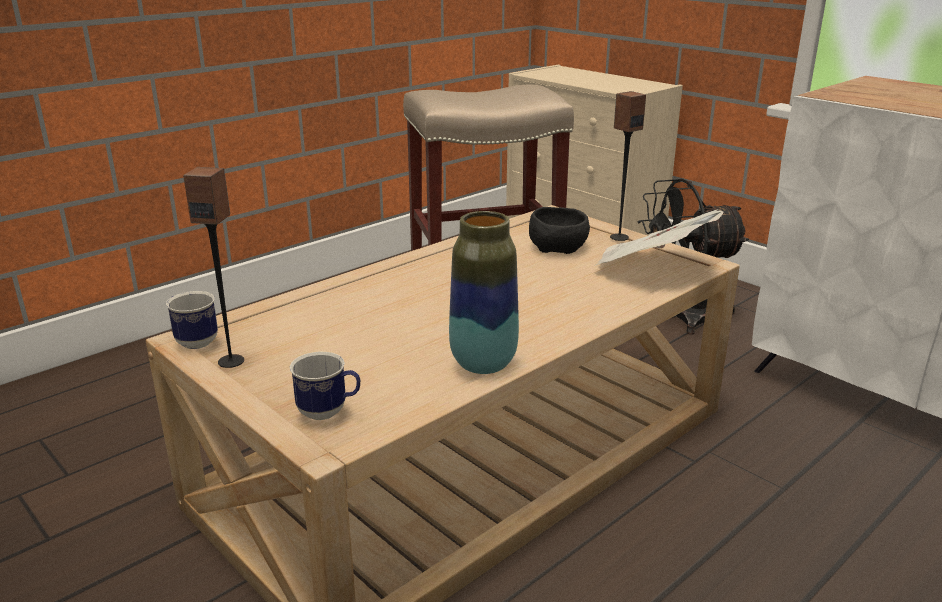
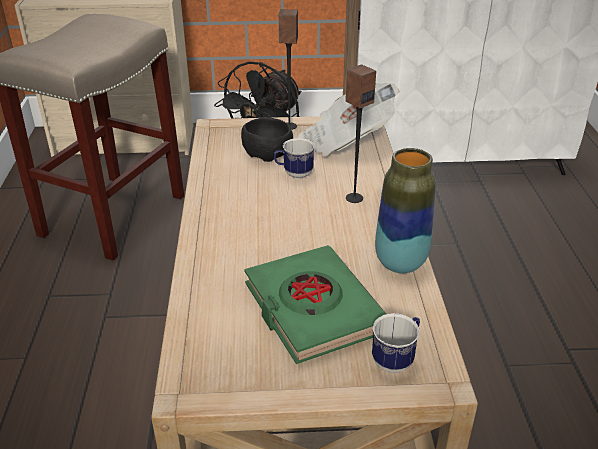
camera: 50 degrees left, 10 degrees up
(193, 340) = (196, 387): mug -> mug (294, 174)
(231, 361) = (261, 378): speaker -> speaker (354, 198)
(353, 350) = (313, 309): none -> green book

